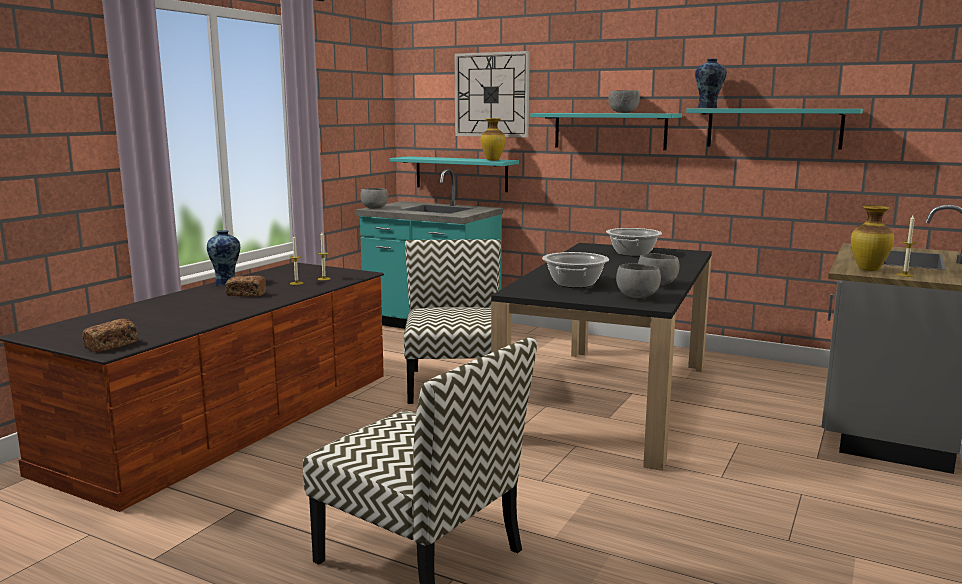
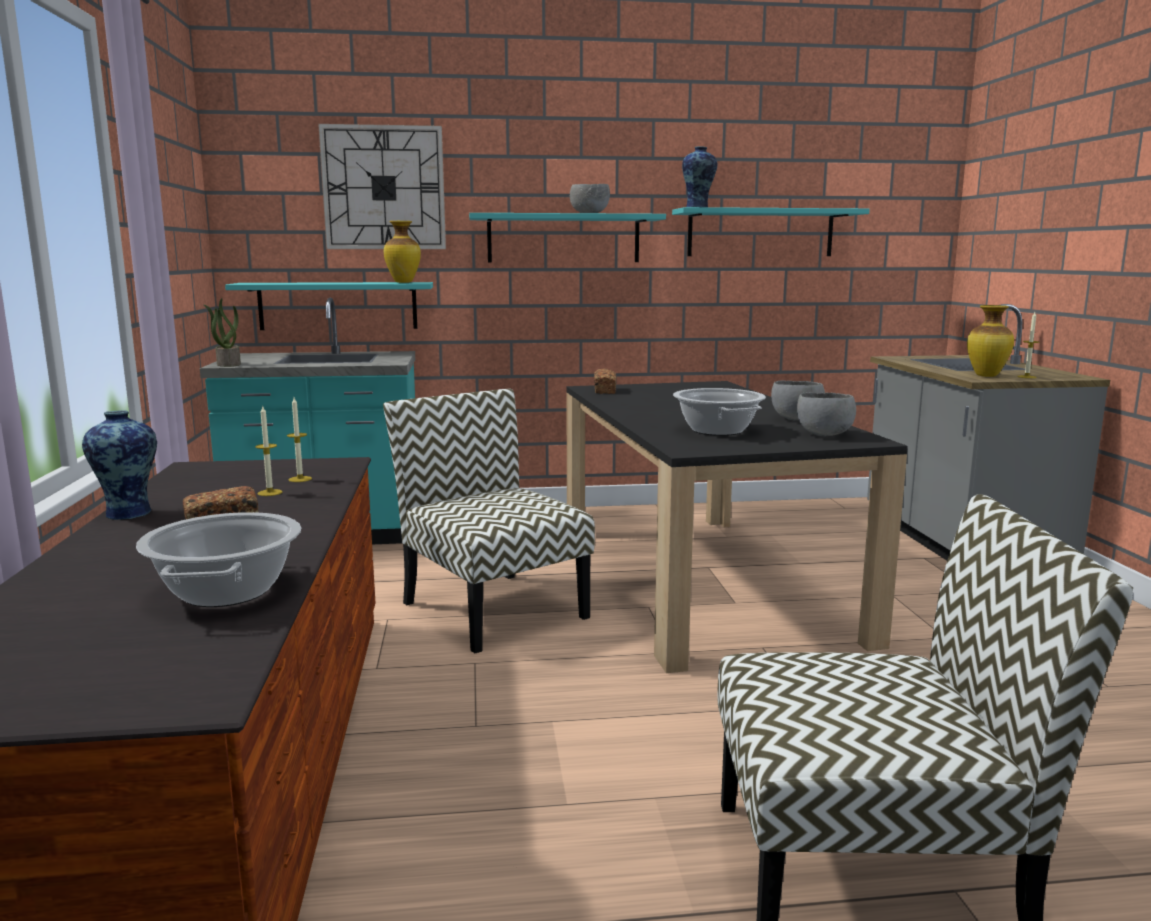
camera: 35 degrees left, 0 degrees up
(111, 345) = (175, 685): bread -> bread (605, 391)
(374, 208) = (228, 364): grey bowl -> potted plant
(633, 253) = (663, 391): cooking pot -> cooking pot (227, 592)

